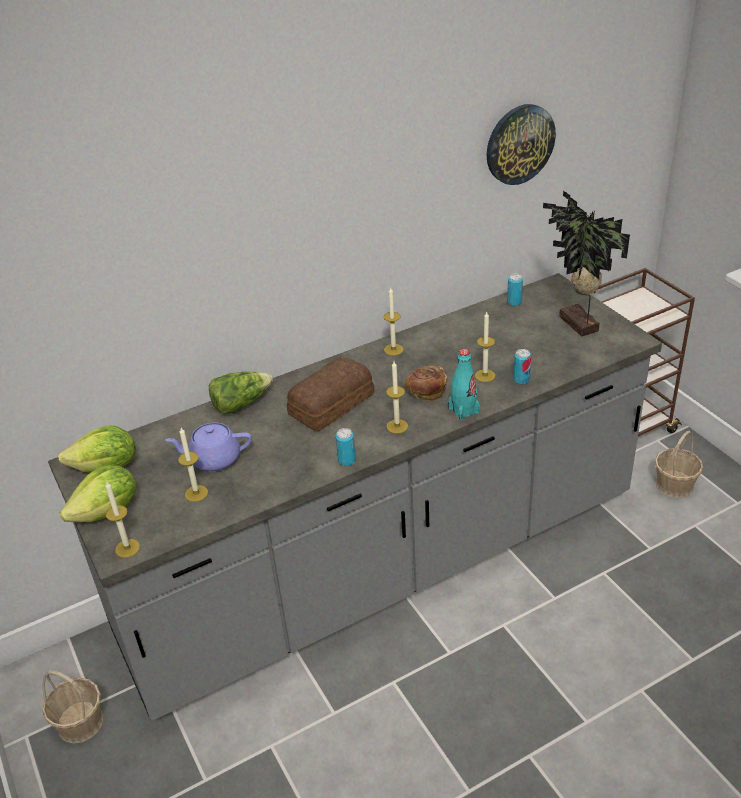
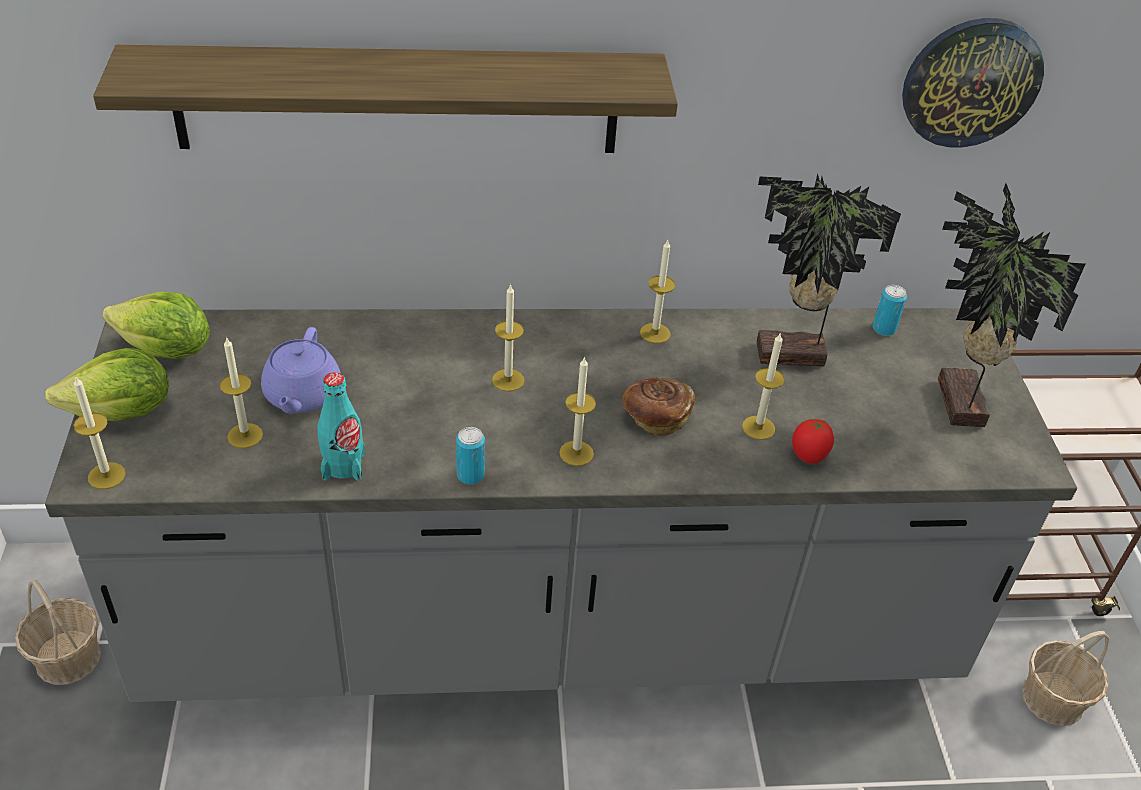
camera: 20 degrees right, 5 degrees up
(212, 254) = (398, 100): none -> shelf
(214, 459) = (302, 395): purple teapot -> purple teapot turned 105 degrees counterclockwise
(241, 403) = (394, 329): lettuce -> none
(329, 404) = (508, 380): bread -> candle
(463, 410) = (688, 469): turquoise bottle -> turquoise bottle (343, 466)
(477, 334) = (792, 358): none -> potted plant
(521, 380) = (808, 457): can -> tomato

